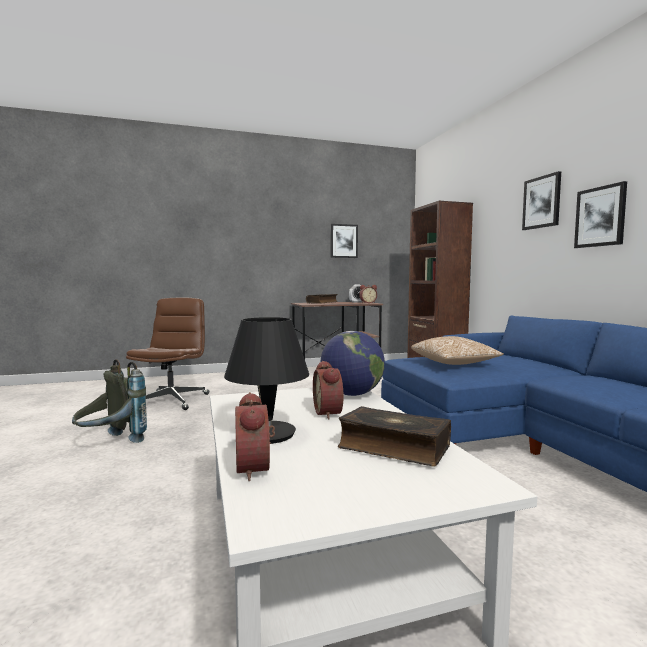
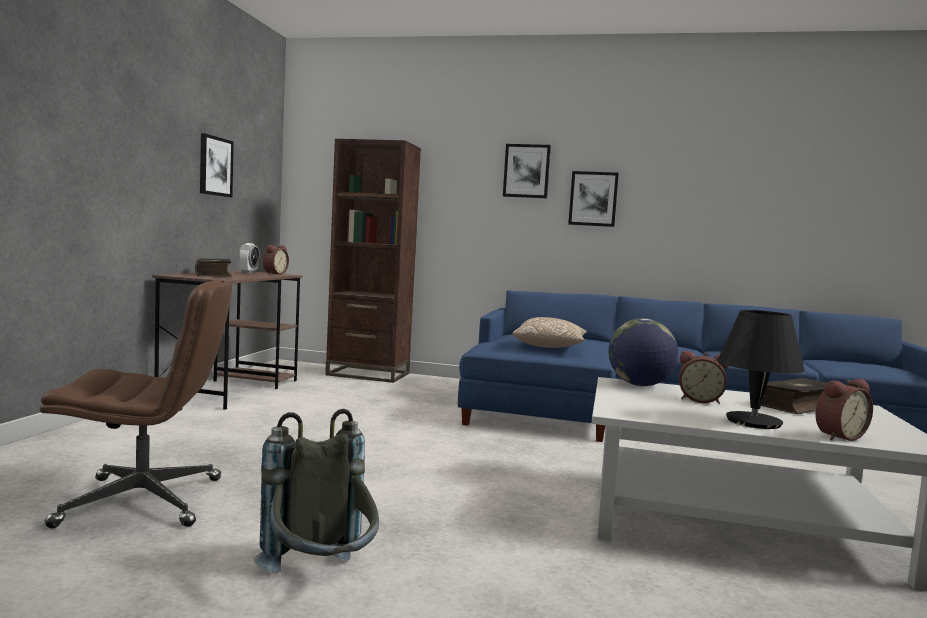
camera: 60 degrees left, 0 degrees up
(171, 400) = (145, 501): brown office chair -> brown office chair turned 135 degrees clockwise
(256, 468) = (837, 436): alarm clock -> alarm clock turned 45 degrees counterclockwise

